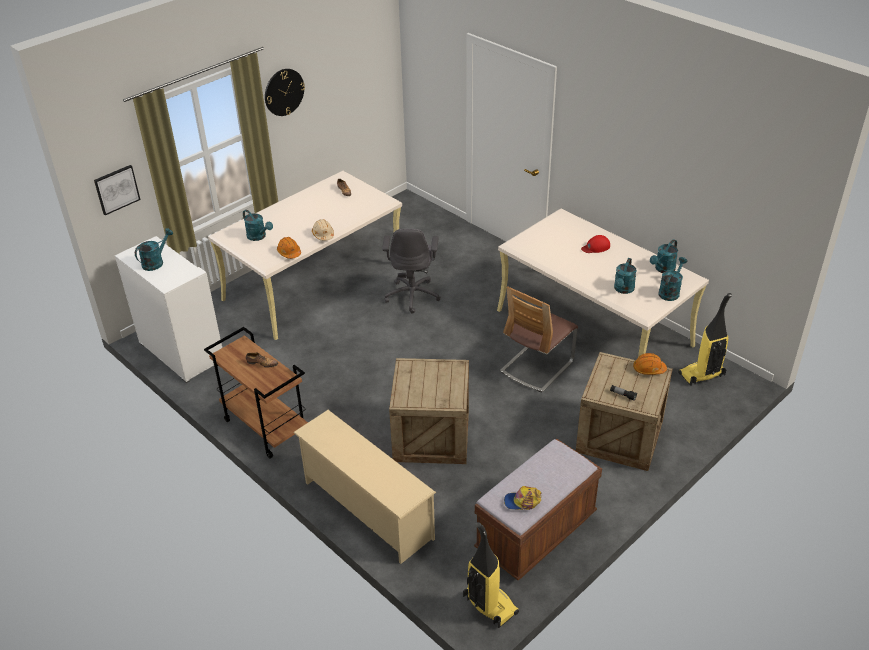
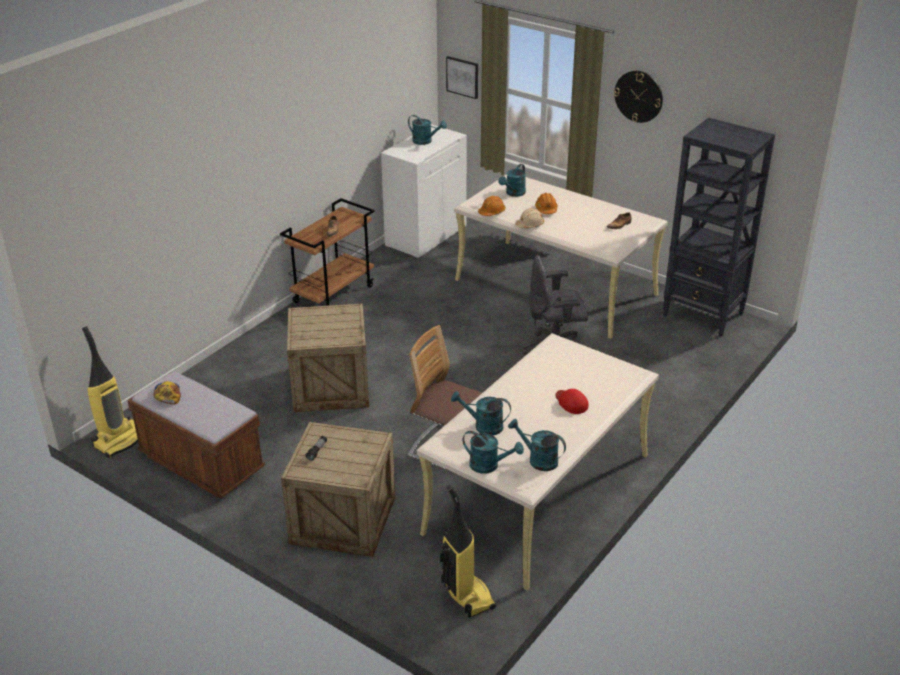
camera: 80 degrees right, 5 degrees down
(366, 510) = (233, 360): beige shoe rack -> none
(387, 216) = (703, 315): none -> black bookcase
(648, 369) = (364, 471): orange hard hat -> orange hard hat (546, 209)

